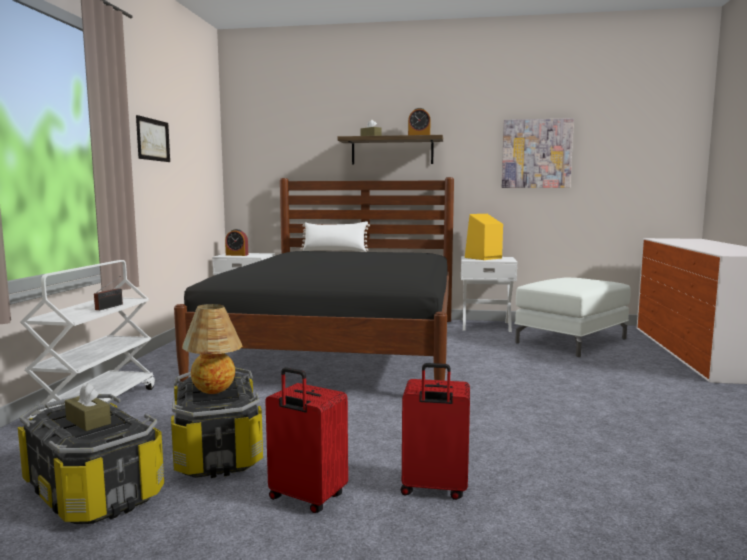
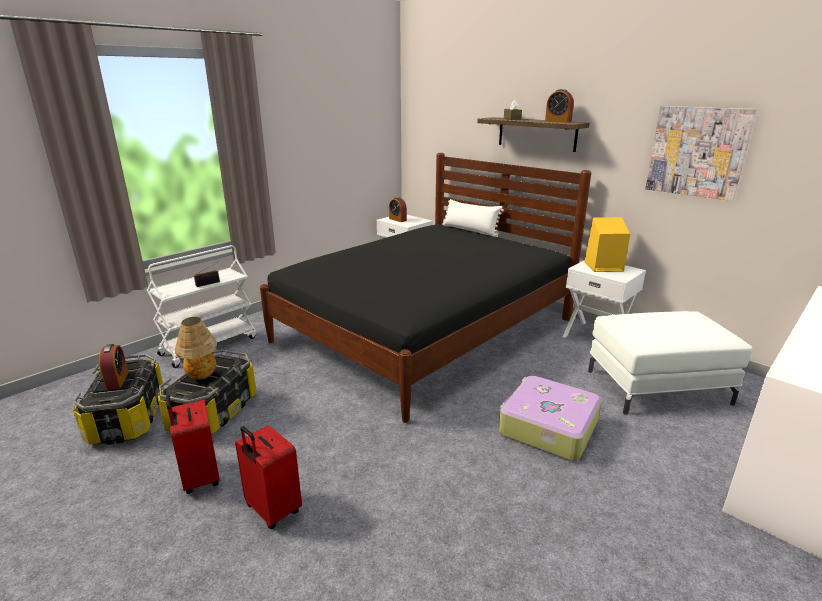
camera: 35 degrees right, 15 degrees up
(88, 421) = (117, 380): brown tissue box -> alarm clock
(153, 140) = (302, 131): picture -> none
(547, 375) = (547, 427): none -> suitcase

